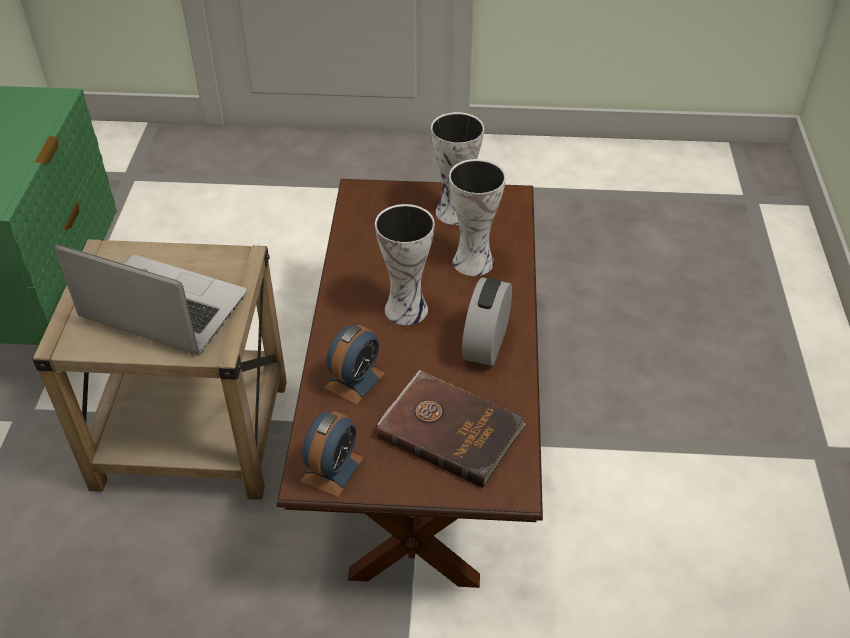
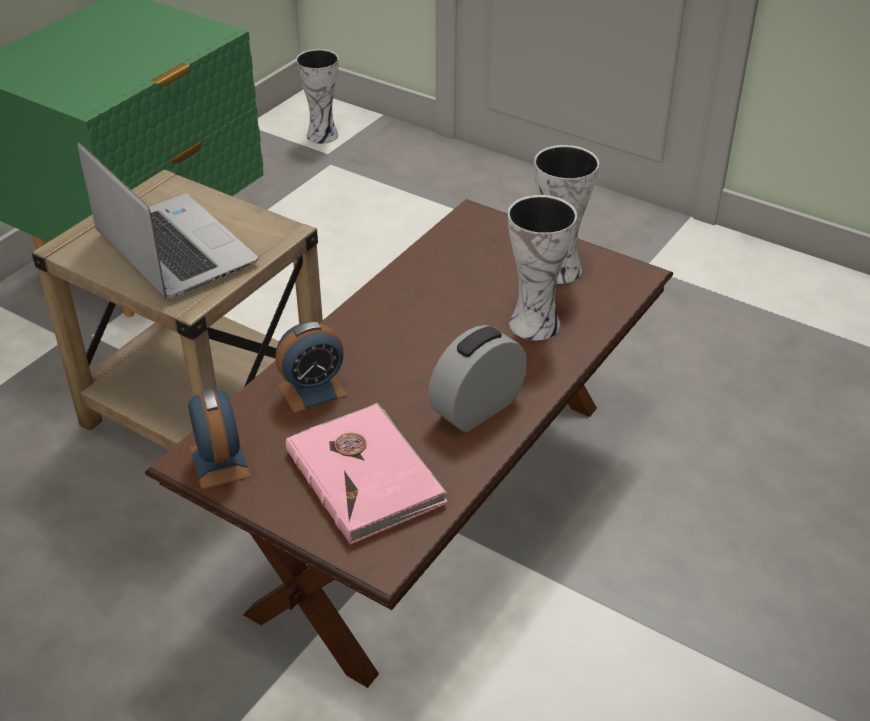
camera: 30 degrees right, 5 degrees down
(332, 469) = (219, 462): alarm clock -> alarm clock turned 75 degrees counterclockwise
(407, 308) = (424, 343): vase -> vase (323, 135)
(450, 430) = (366, 475): brown book -> pink book

